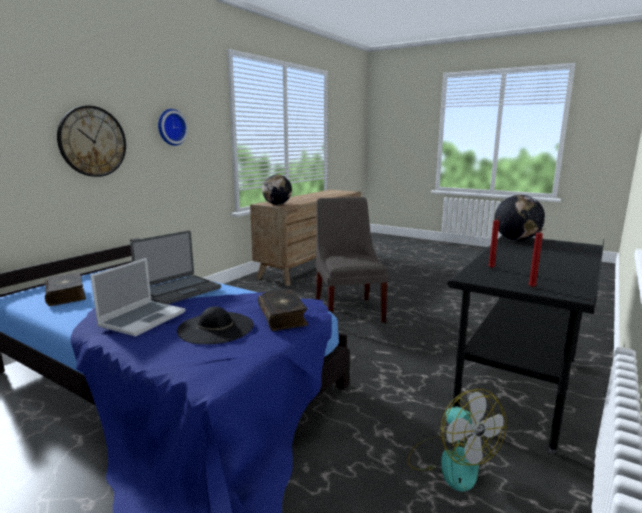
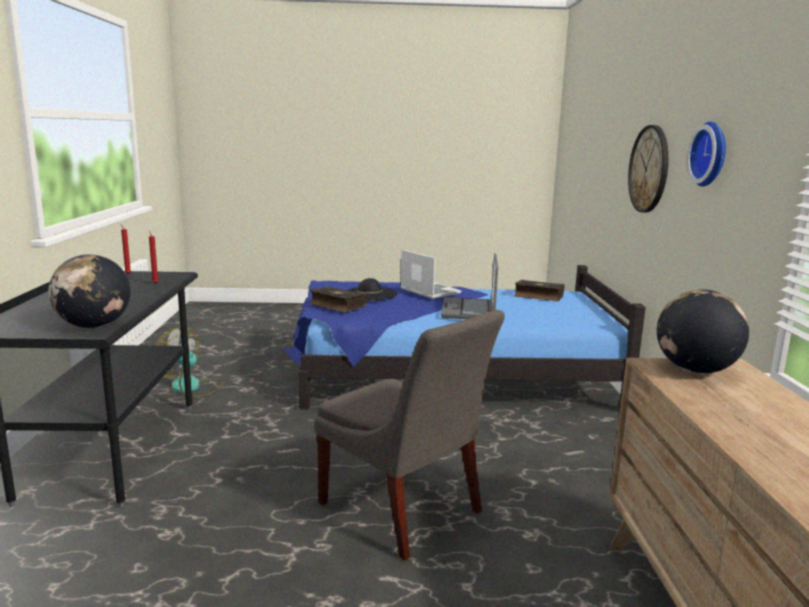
camera: 145 degrees right, 0 degrees up
(143, 319) = (429, 291): laptop -> laptop turned 150 degrees clockwise

